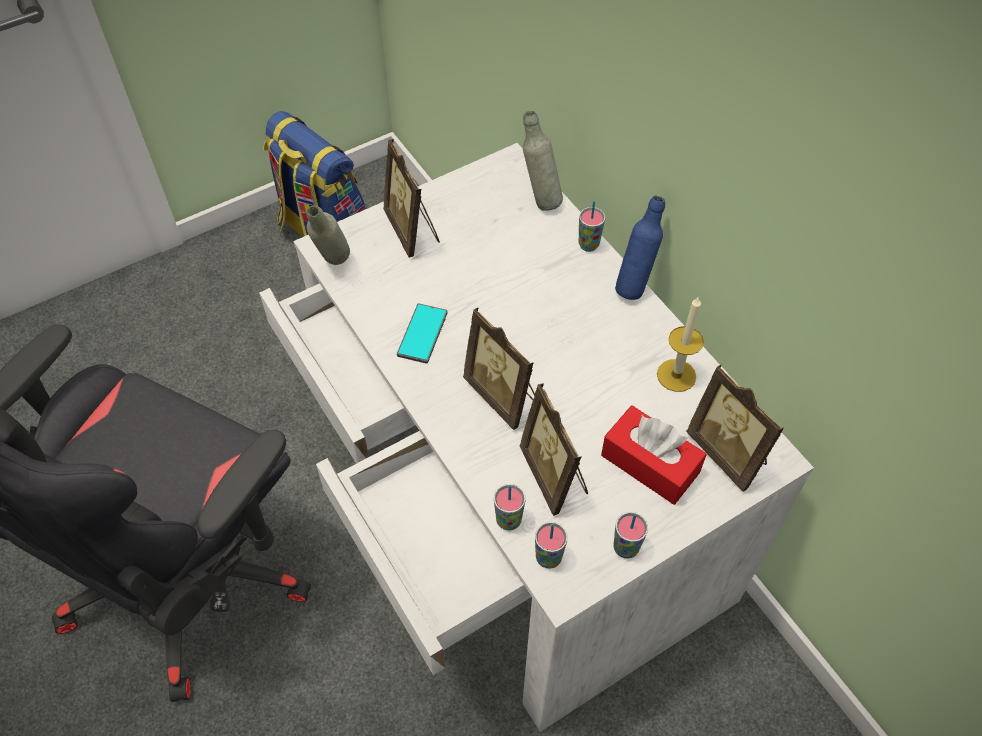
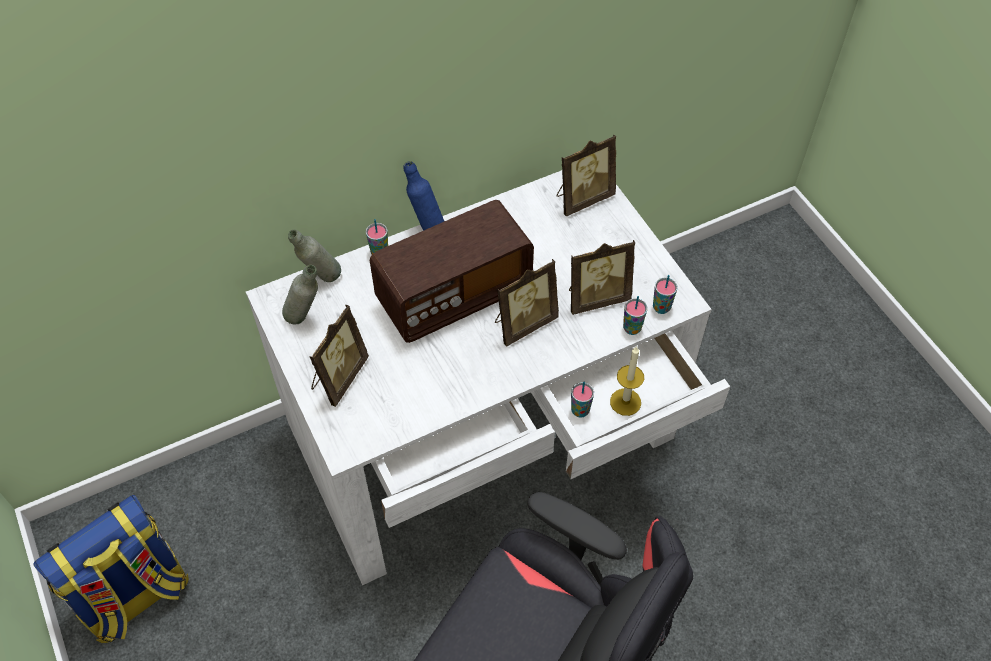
camera: 85 degrees left, 0 degrees up
(334, 267) = (371, 441): grey bottle -> grey bottle (306, 319)
(413, 230) = (338, 377): picture frame -> picture frame turned 45 degrees counterclockwise
(422, 334) = (456, 374): phone -> none
(536, 321) = (454, 295): none -> radio
(625, 548) = (654, 264): cup -> cup (580, 411)
(650, 464) = (589, 242): red tissue box -> none
(676, 375) = (515, 216): candle -> candle (625, 402)

